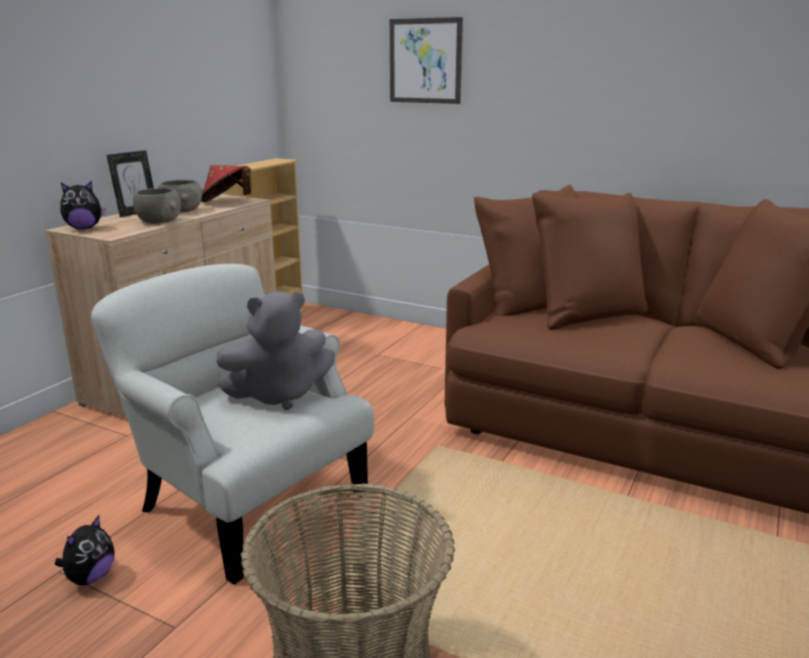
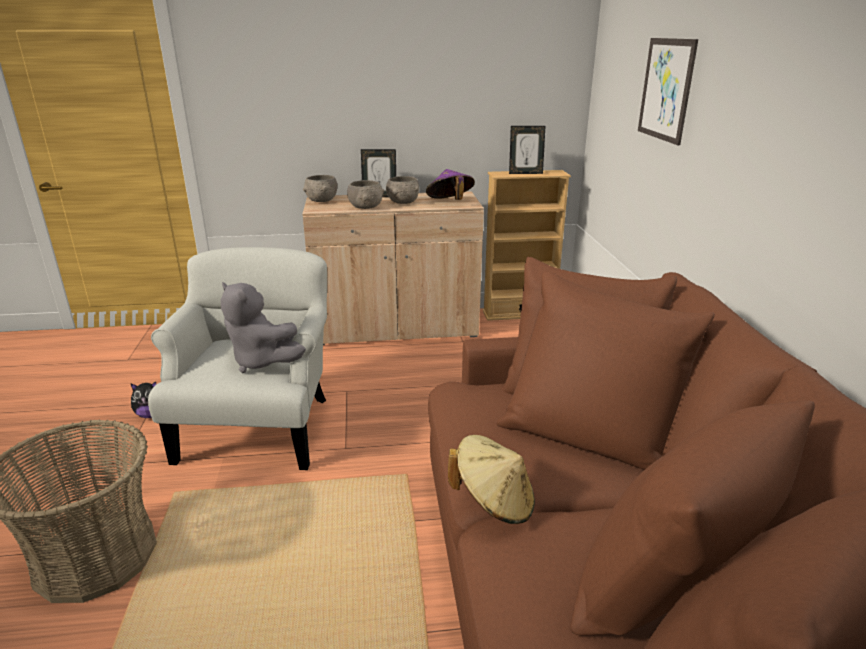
camera: 55 degrees right, 5 degrees up
(84, 228) = (322, 200): plush toy -> grey bowl
(226, 202) = (450, 202): red hat -> purple hat
(259, 164) = (525, 173): none -> picture frame
(642, 354) = (494, 501): none -> beige hat

